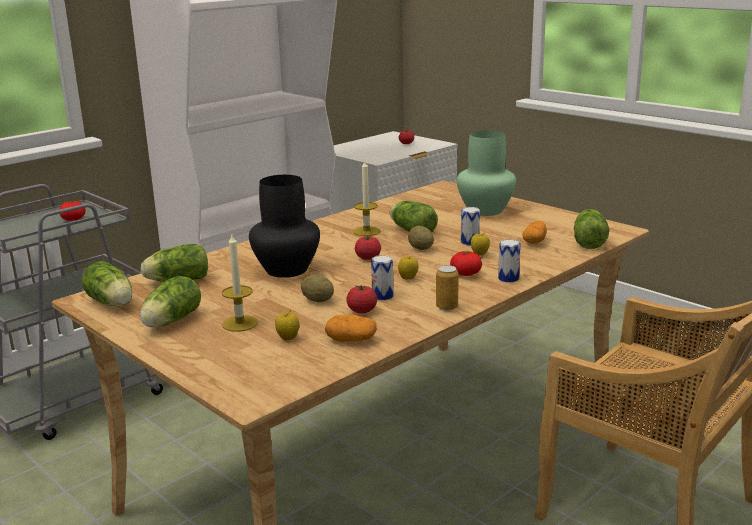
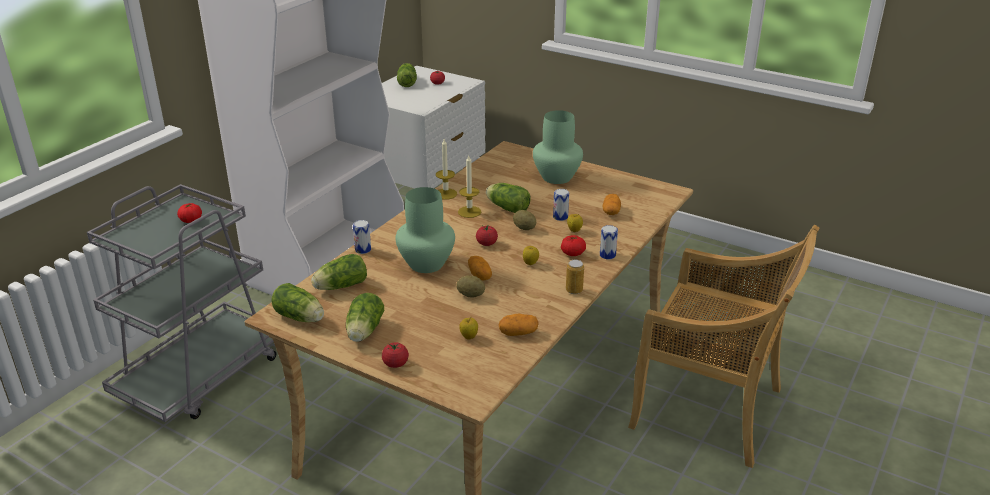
camera: 15 degrees left, 10 degrees up
(240, 323) = (422, 326): candle -> candle (445, 194)
(286, 270) = (426, 264): black vase -> green vase
(341, 284) = (480, 275): none -> potato
(362, 311) = (511, 302): tomato -> tomato (395, 364)
(382, 296) = (519, 284): can -> can (363, 249)
(589, 241) = (653, 207): lettuce -> lettuce (407, 82)

